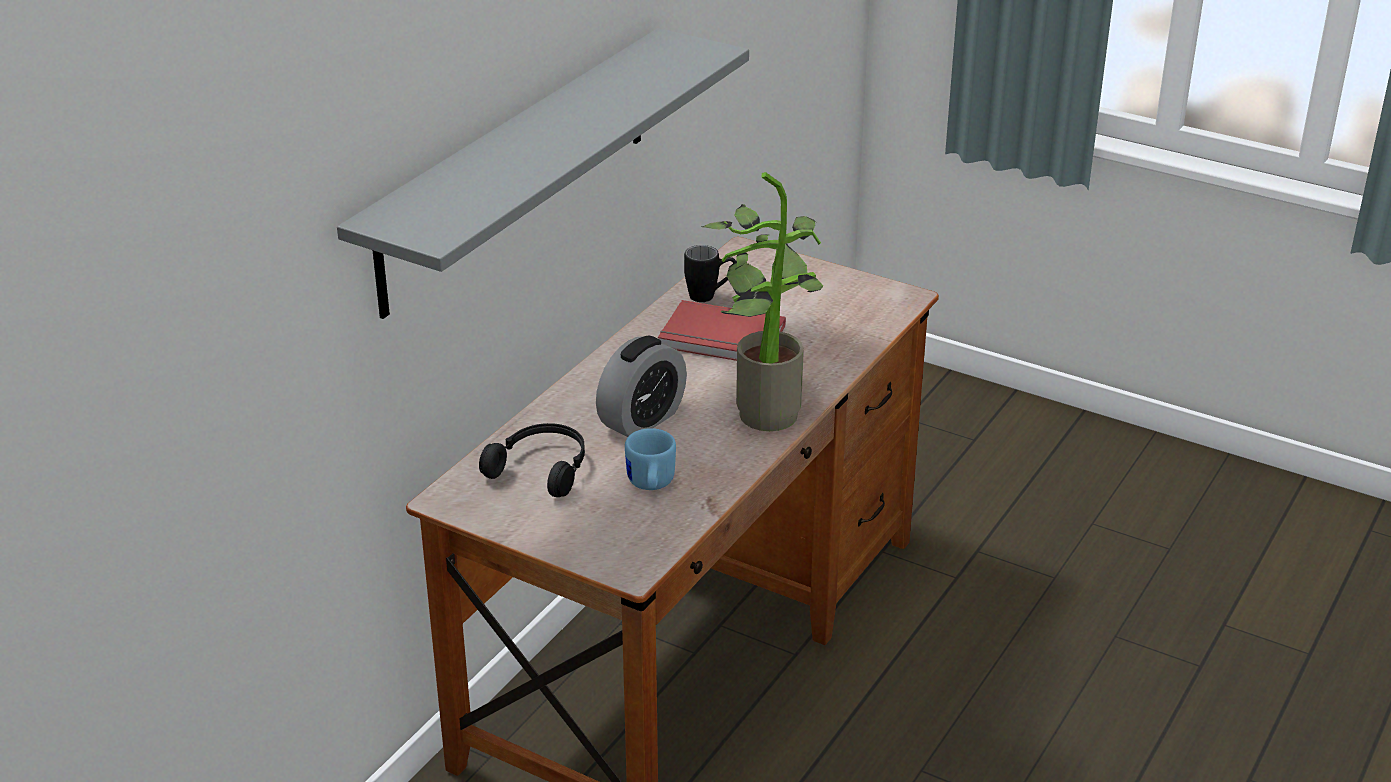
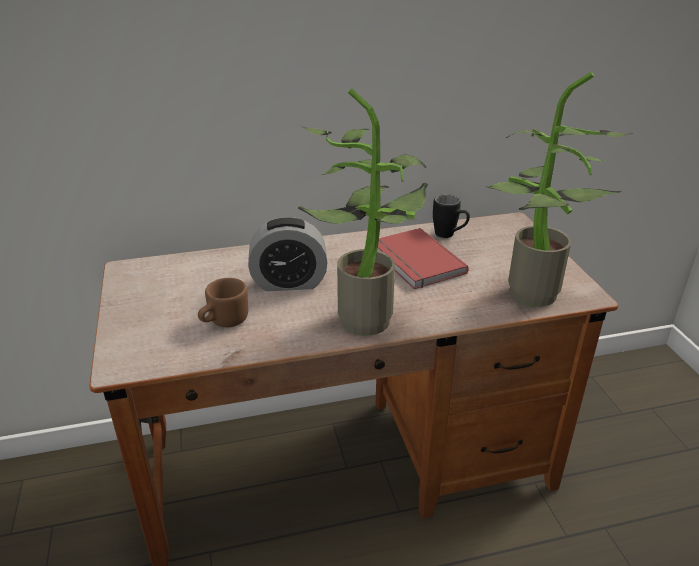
camera: 45 degrees right, 0 degrees up
(516, 169) = (254, 61): grey shelf -> none
(542, 468) = (193, 279): black headphones -> none
(650, 485) = (223, 322): blue mug -> brown mug
(864, 322) = (528, 296): none -> potted plant

